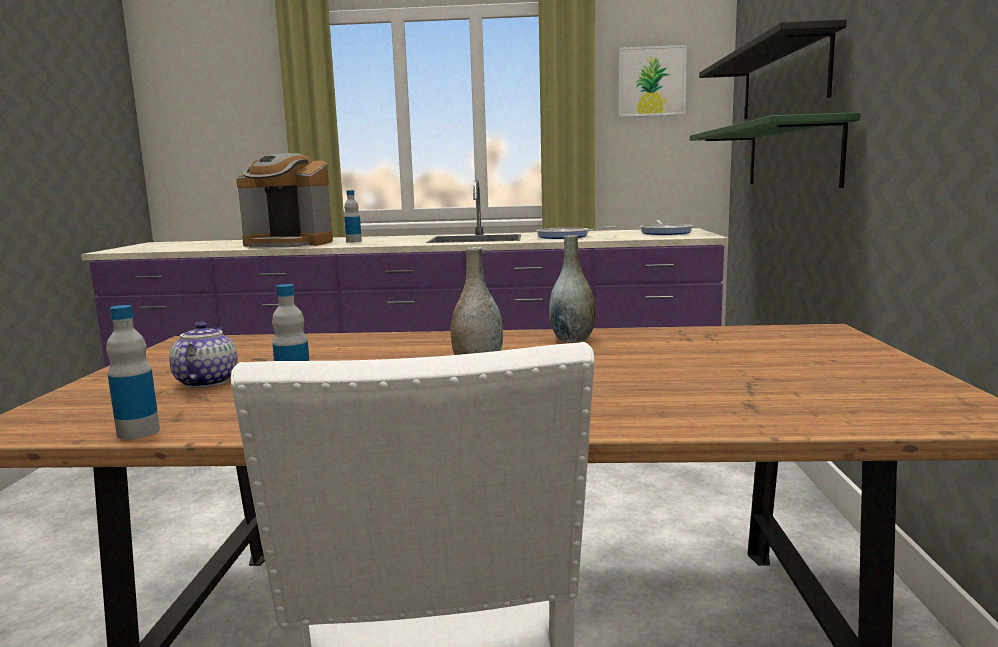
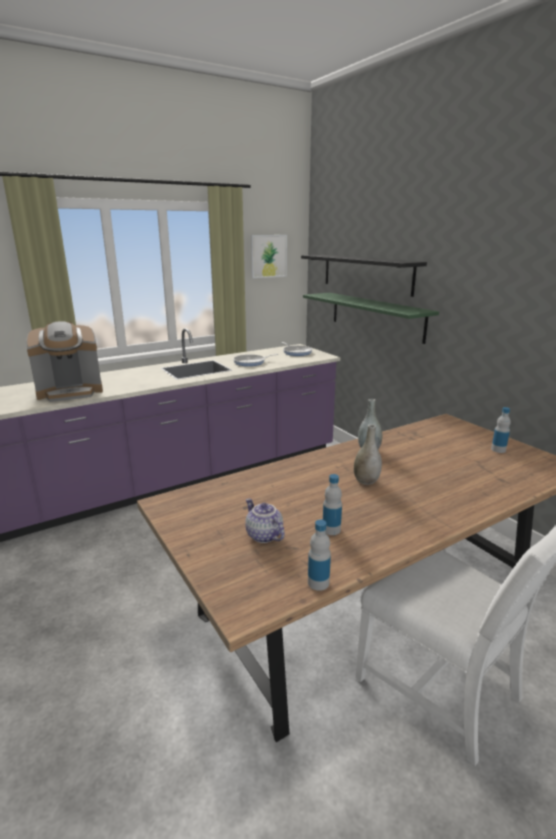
camera: 35 degrees left, 10 degrees up
(353, 241) = (116, 382): bottle -> bottle (498, 450)

